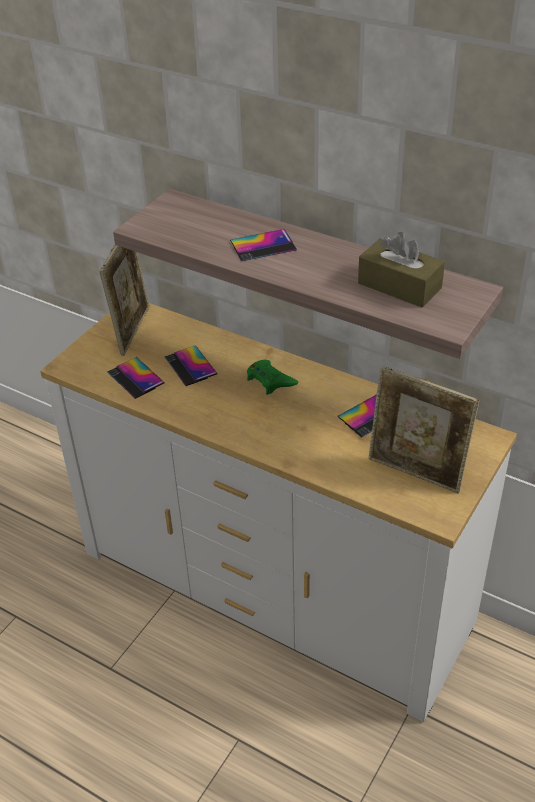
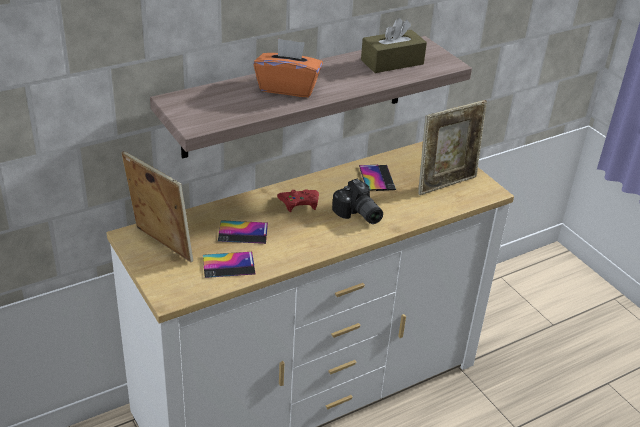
camera: 65 degrees left, 5 degrees down
(263, 245) = (288, 87): phone -> orange tissue box
(270, 380) = (299, 203): green game controller -> red game controller
(287, 427) = (358, 215): none -> camera

